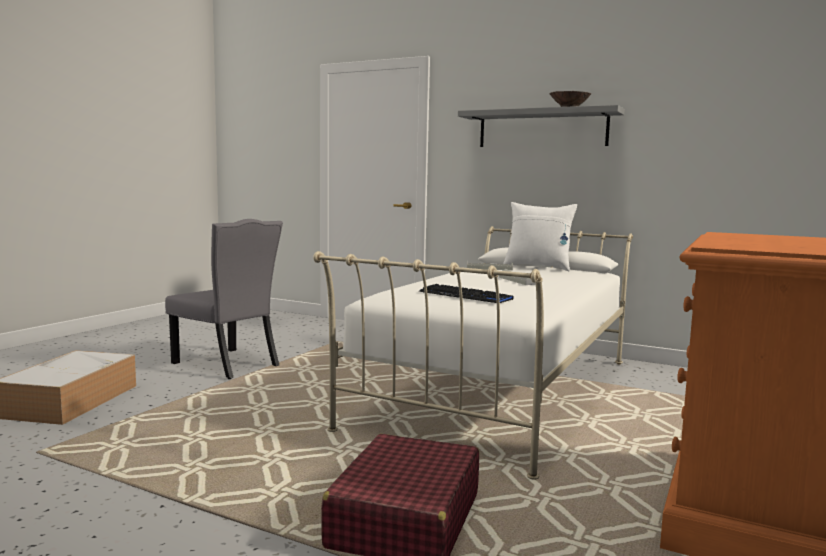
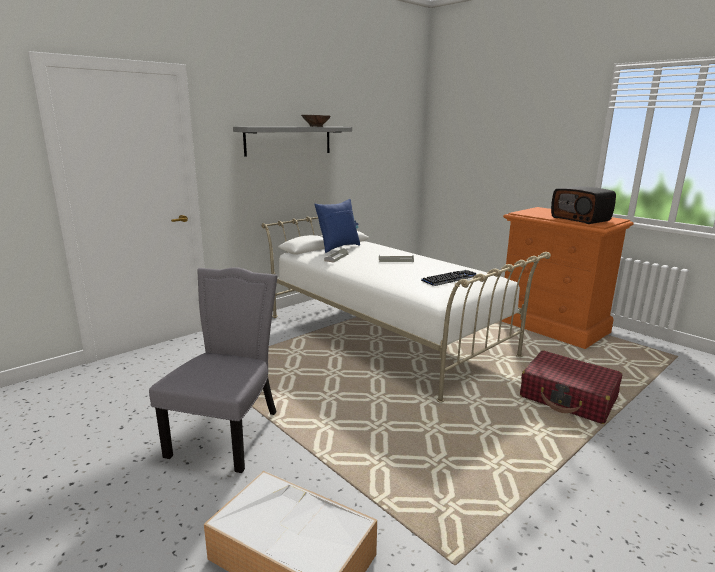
camera: 70 degrees left, 10 degrees up
(226, 363) = (226, 436): grey chair -> grey chair turned 45 degrees counterclockwise
(537, 267) = (338, 248): white pillow -> blue pillow
(761, 244) = (581, 219): none -> radio

